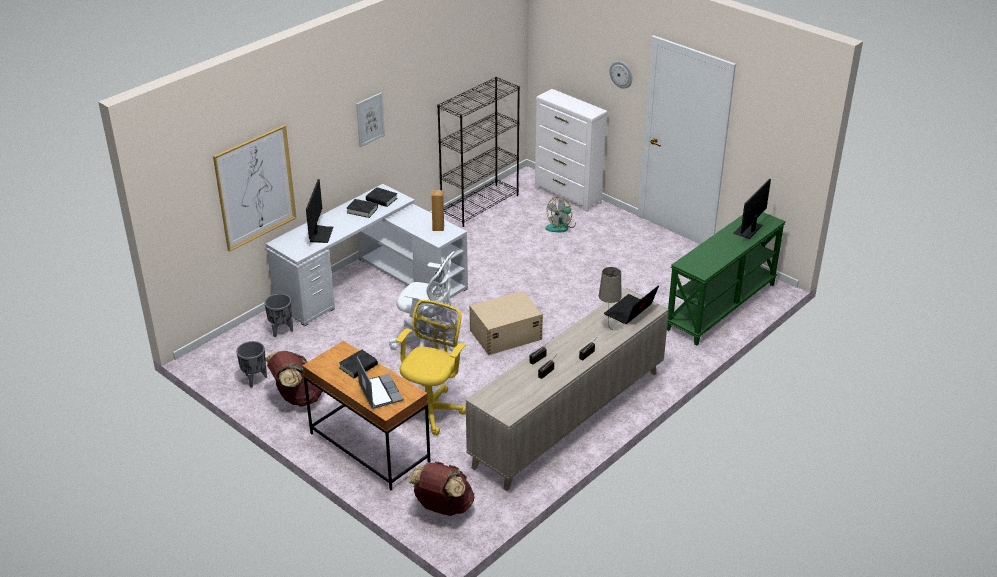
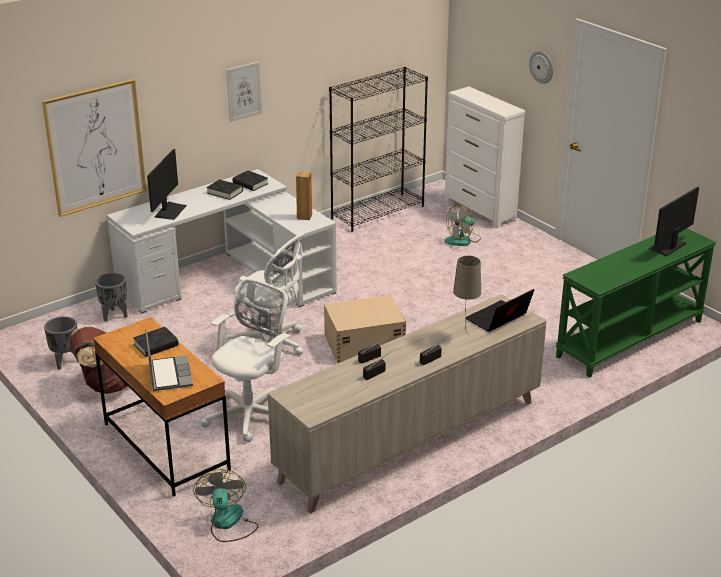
camera: 10 degrees right, 5 degrees down
(431, 410) = (251, 414): yellow office chair -> white office chair
(443, 508) = (228, 523): brown backpack -> fan

